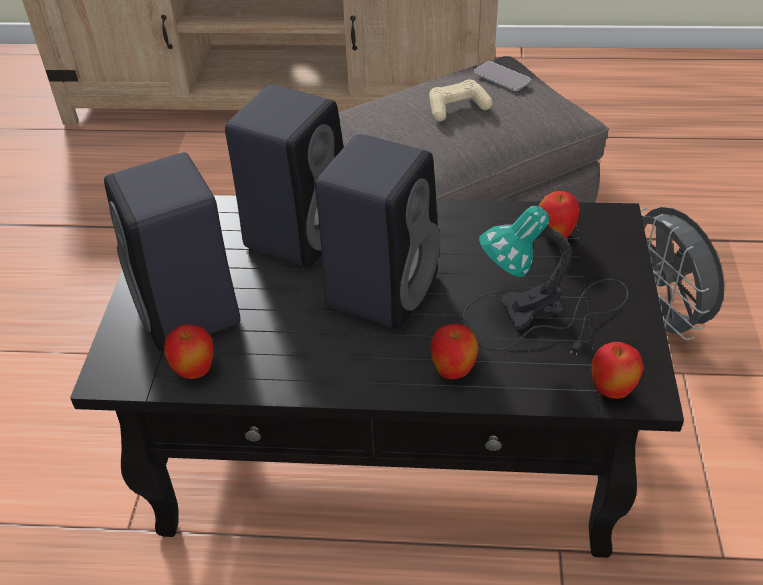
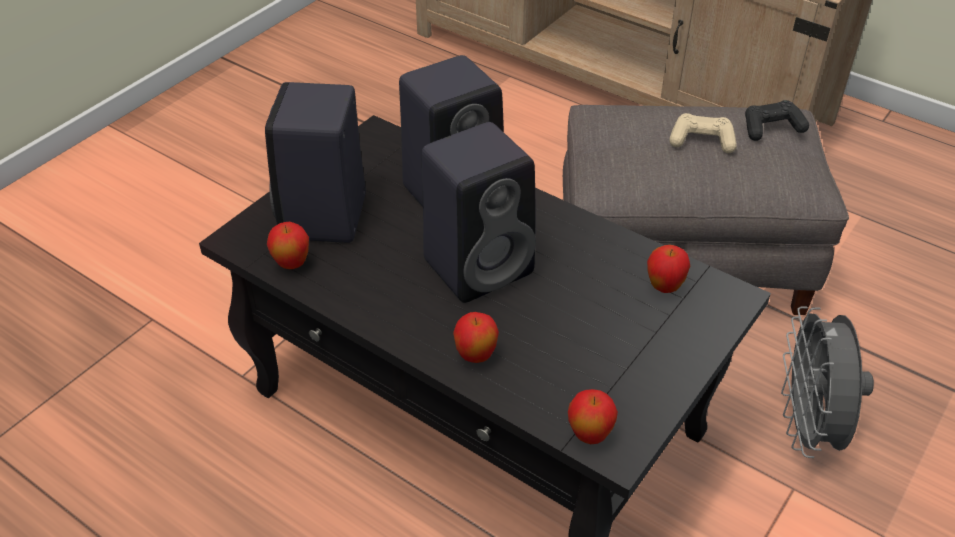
camera: 30 degrees right, 0 degrees up
(501, 77) = (771, 128): phone -> black game controller
(543, 314) = (591, 347): table lamp -> none

